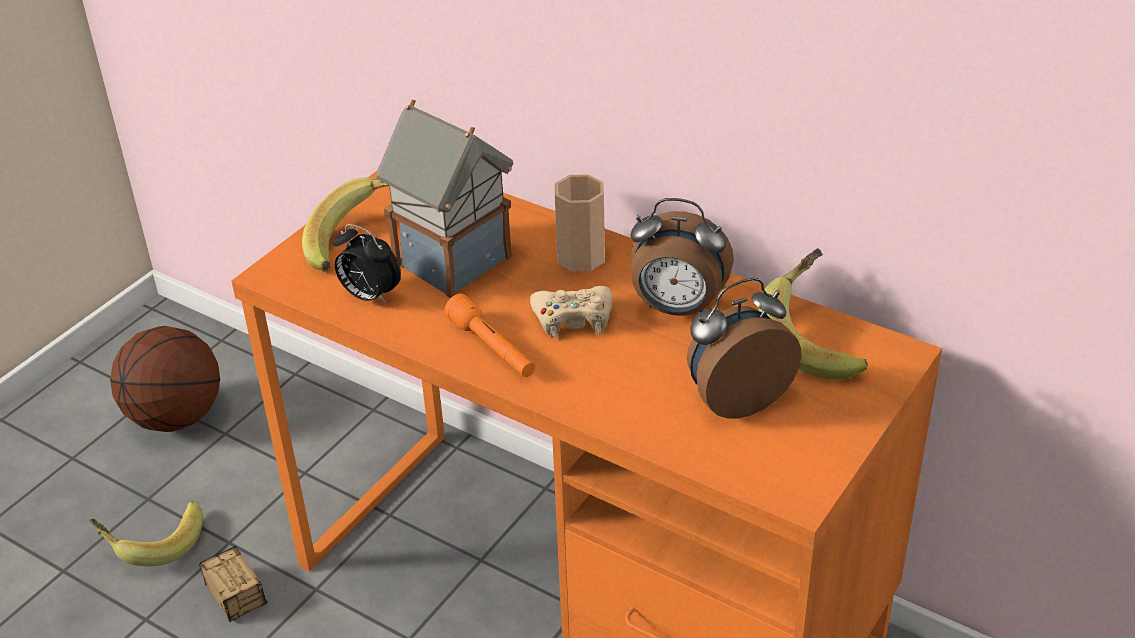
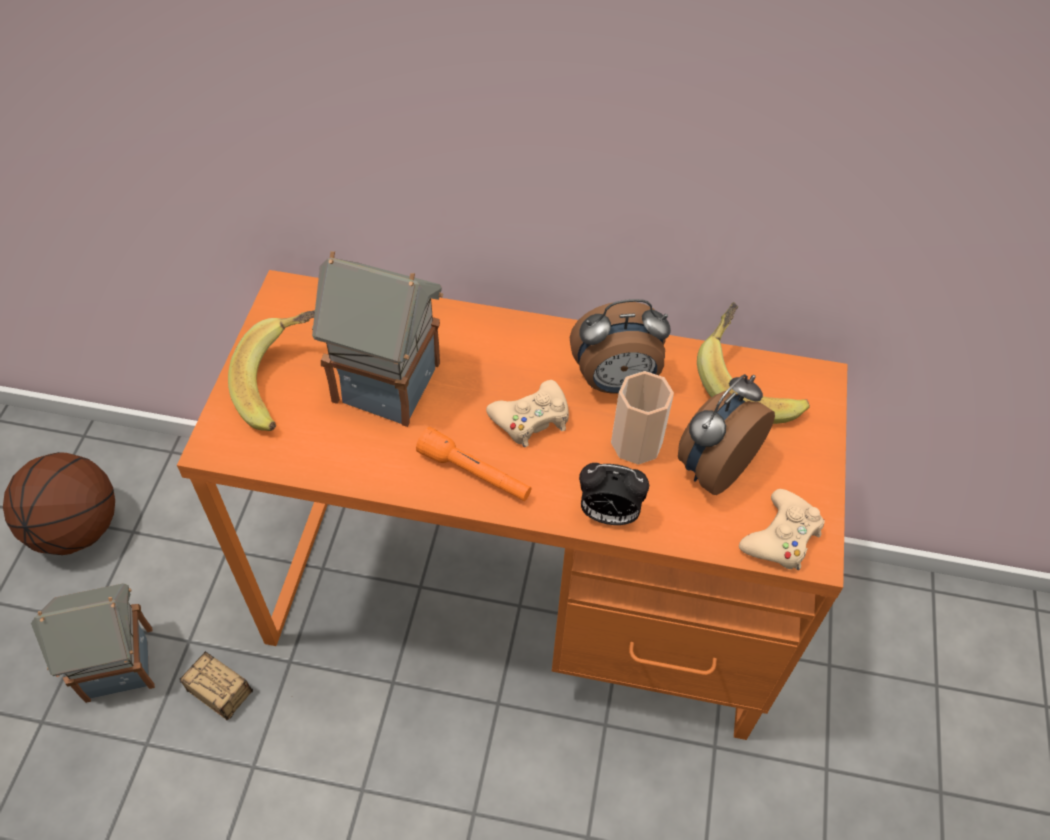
camera: 25 degrees left, 15 degrees up
(153, 543) = (116, 665): banana -> toy house
(369, 296) = (328, 446): alarm clock -> alarm clock (608, 514)
(581, 257) = (503, 347): cup -> cup (636, 443)
(773, 473) = (781, 537): none -> beige game controller

